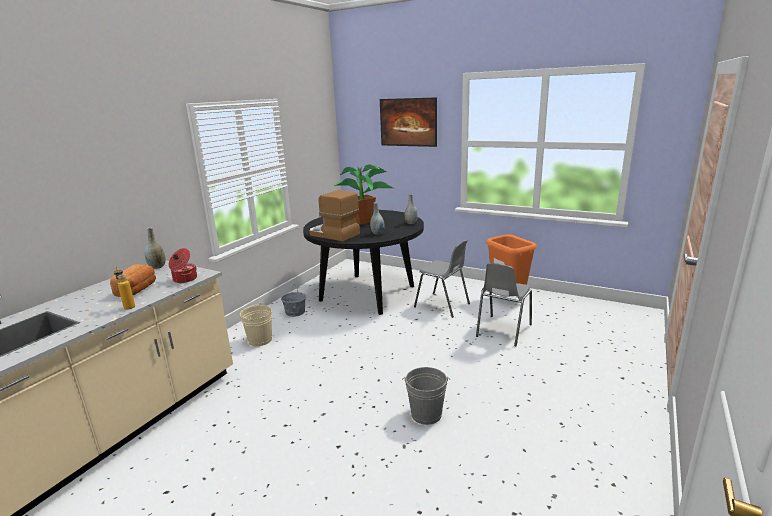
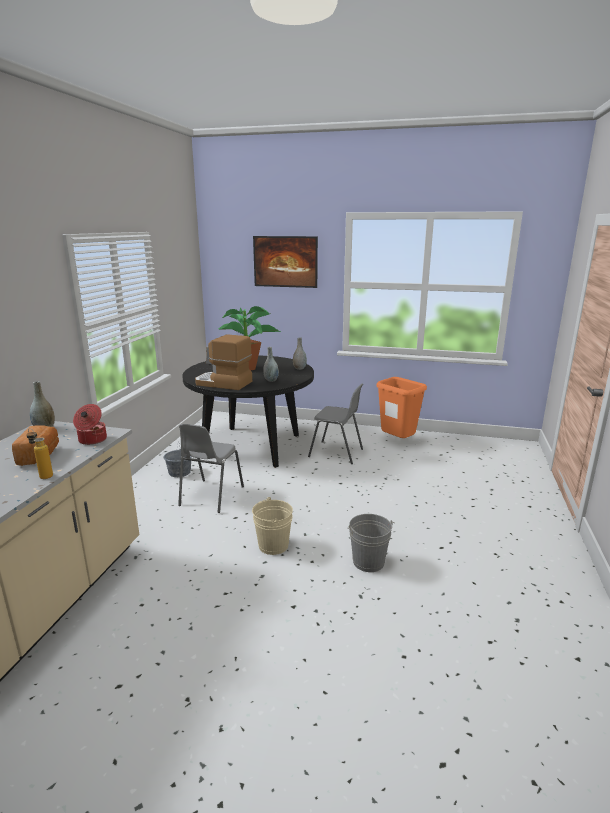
camera: 15 degrees left, 0 degrees up
(260, 340) = (152, 506): beige bucket -> beige bucket (273, 545)
(503, 331) = (406, 473): grey chair -> grey chair (210, 496)

